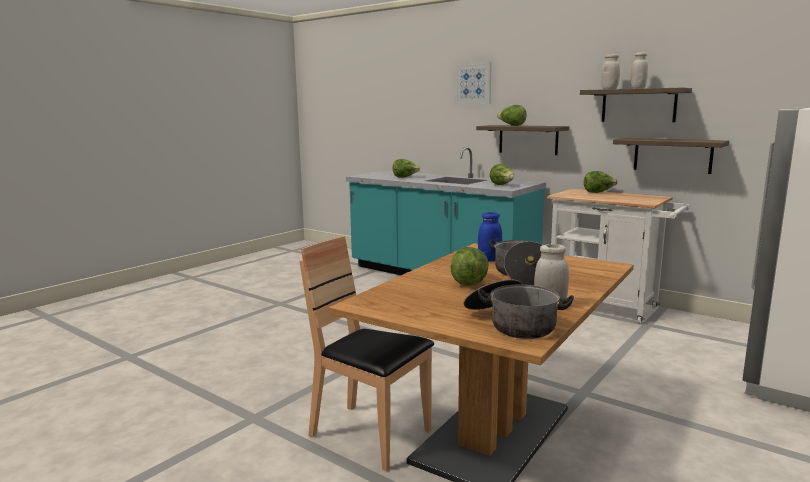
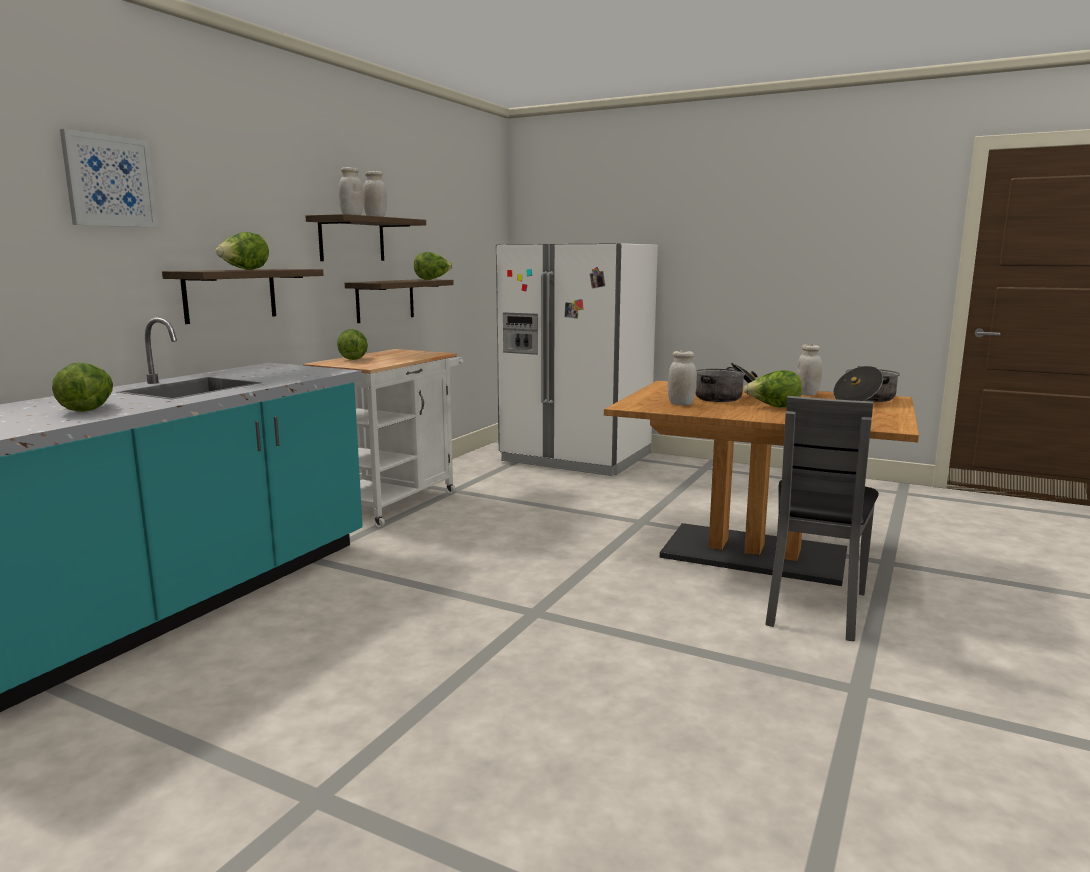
camera: 100 degrees left, 0 degrees up
(370, 435) = (814, 607): brown chair -> grey chair
(489, 259) = (681, 404): blue jar -> white jar
(502, 185) = (292, 372): lettuce -> lettuce (432, 279)

